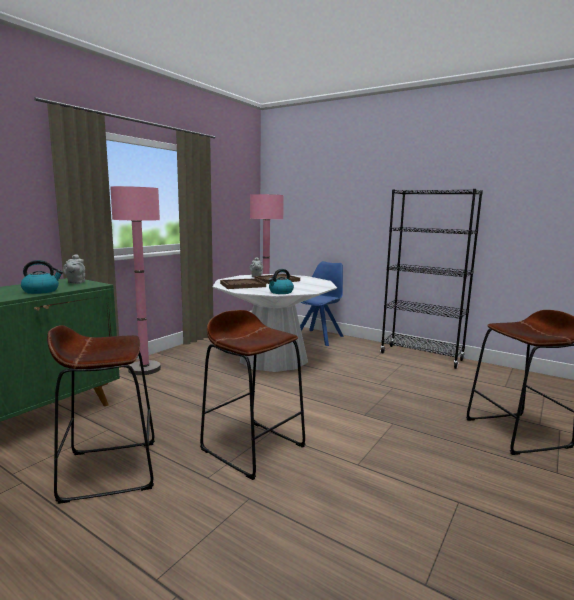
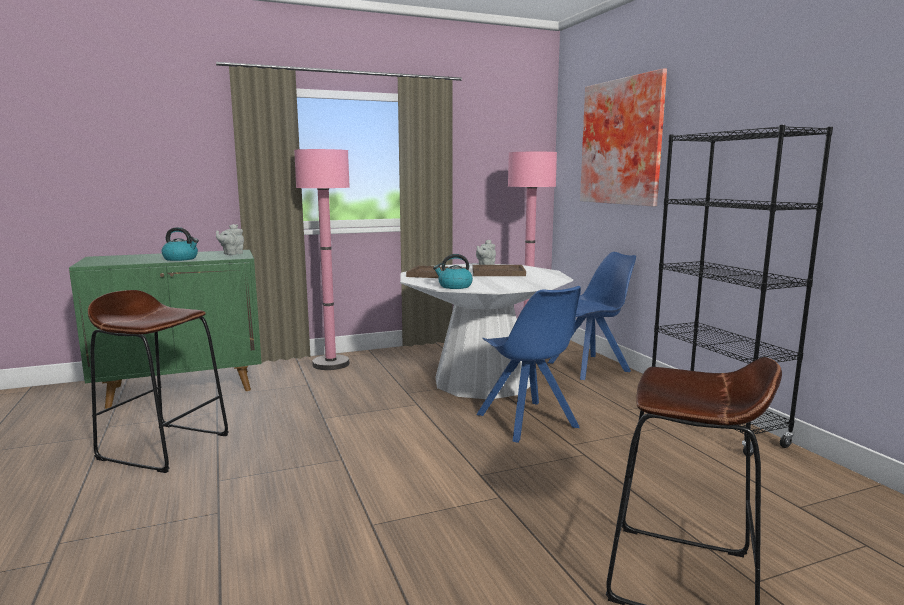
camera: 35 degrees right, 0 degrees up
(253, 447) = (300, 468): brown stool -> none
(327, 191) = (624, 142): none -> picture
(339, 377) = (528, 422): none -> blue chair

